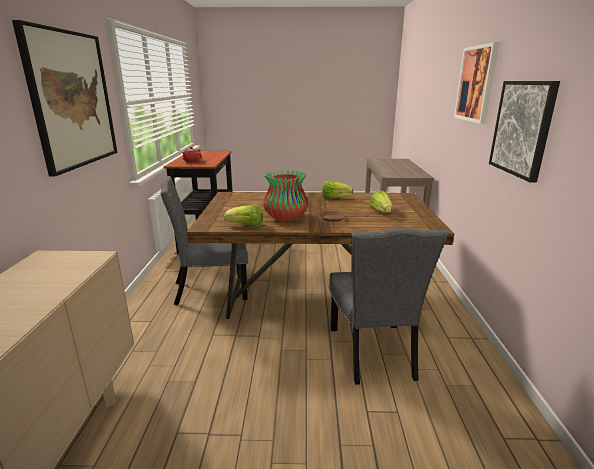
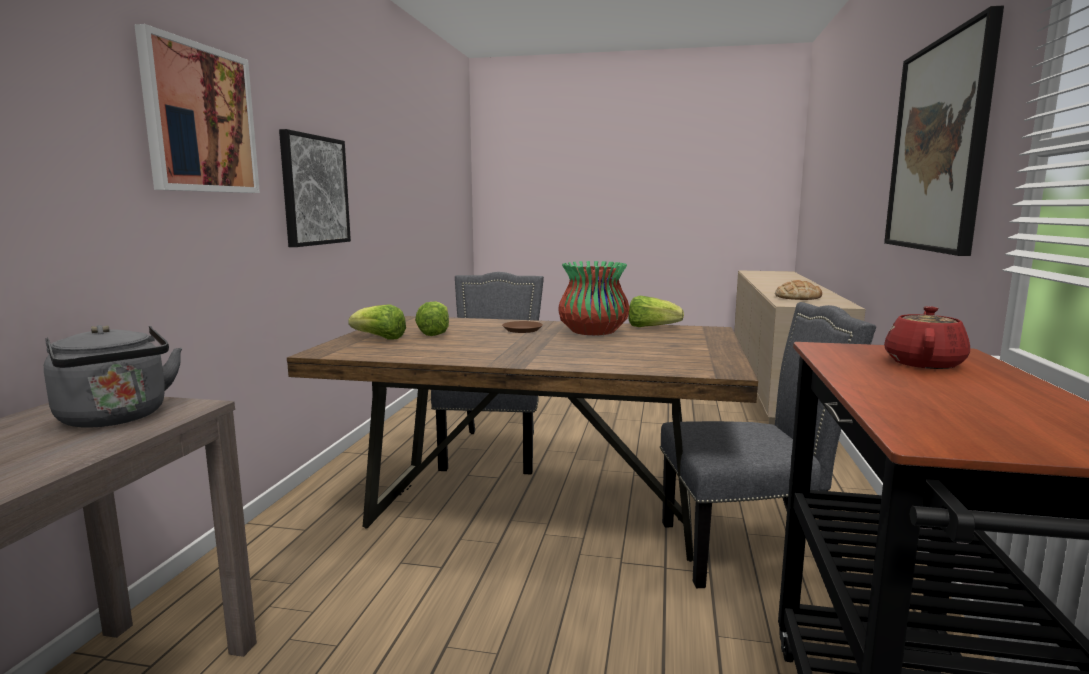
camera: 170 degrees left, 10 degrees down
(46, 281) = (797, 297): none -> bread
(335, 198) = (480, 353): lettuce -> lettuce (379, 338)
(397, 173) = (116, 418): none -> grey kettle

